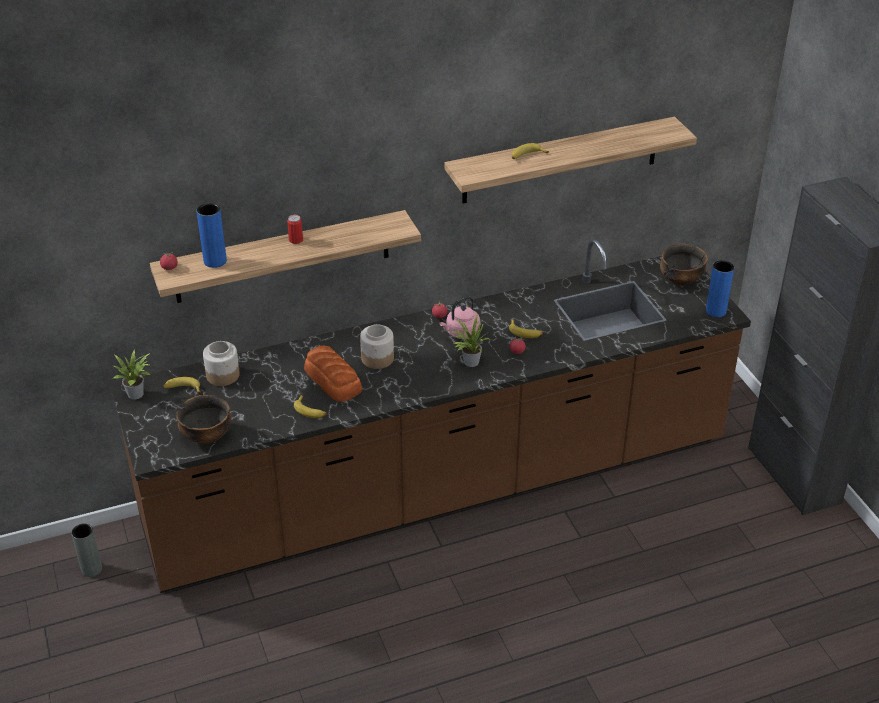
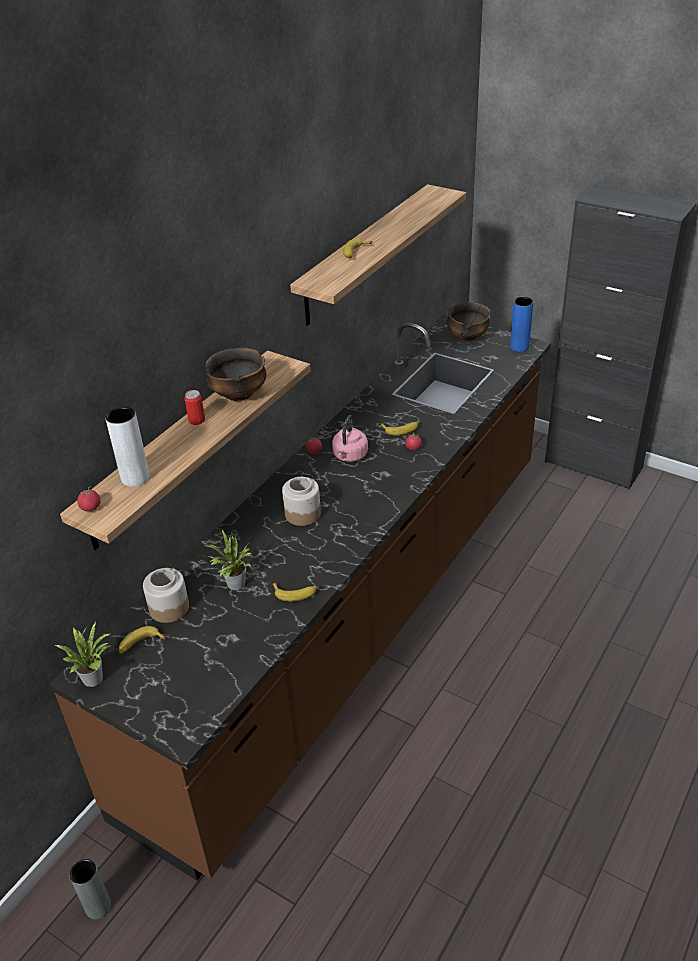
camera: 35 degrees left, 0 degrees up
(207, 436) = (220, 676): bowl -> bowl (239, 394)
(215, 261) = (135, 477): blue vase -> white vase
(333, 381) = (285, 555): bread -> none
(469, 362) = (385, 476): potted plant -> potted plant (233, 584)

